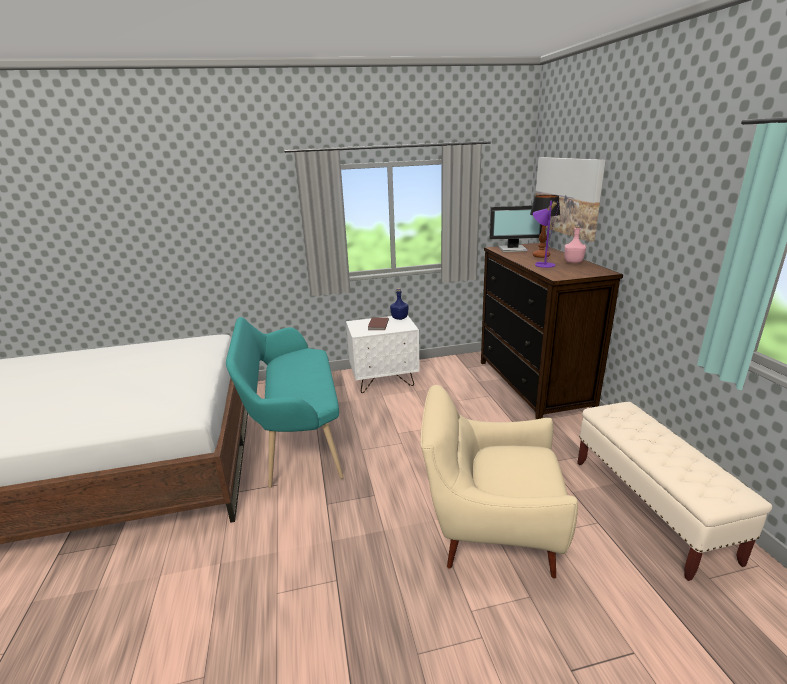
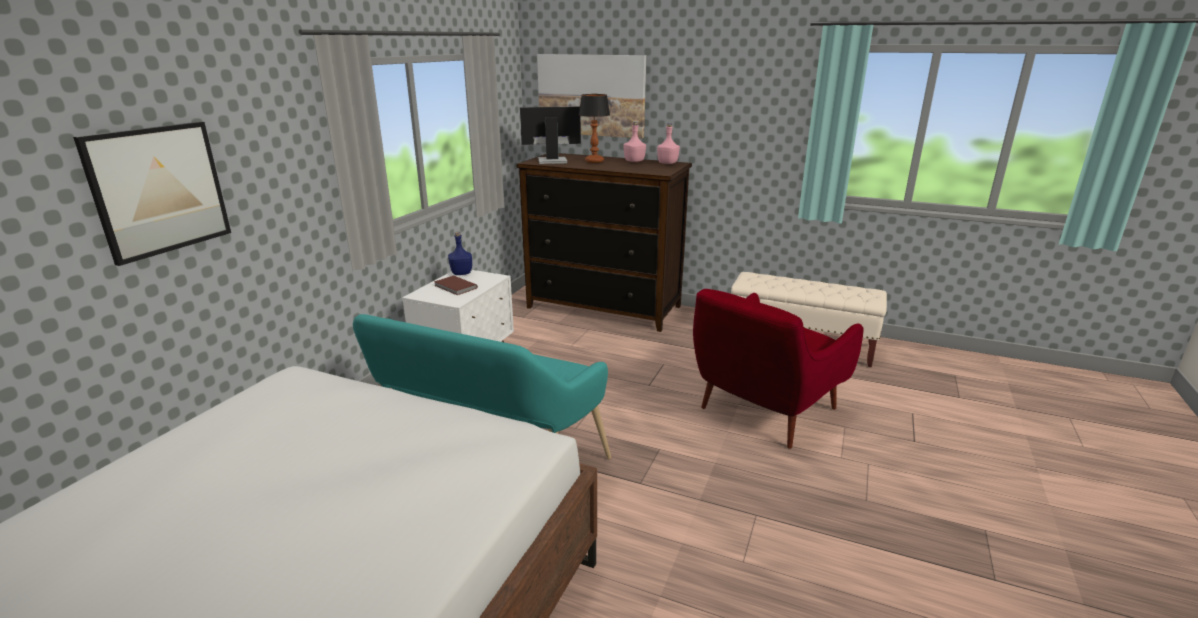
camera: 55 degrees left, 0 degrees up
(199, 231) = (159, 190): none -> picture
(489, 529) = (764, 411): beige armchair -> red armchair
(513, 249) = (551, 160): monitor -> monitor turned 135 degrees counterclockwise
(542, 264) = (618, 167): purple table lamp -> none
(596, 270) = (668, 163): none -> pink bottle

